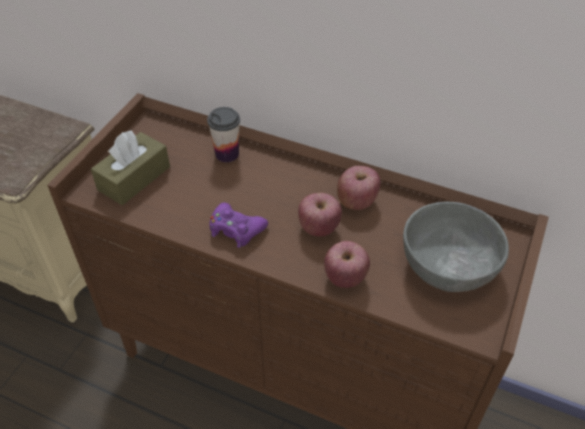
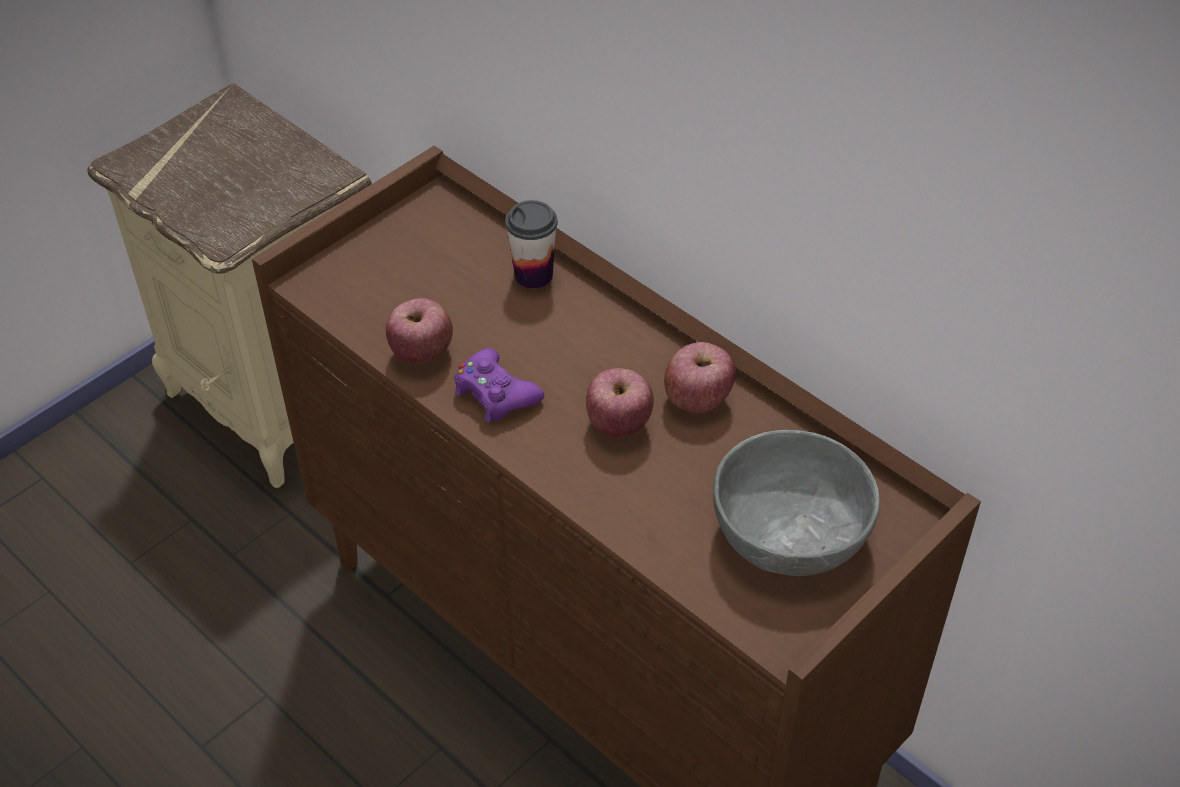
camera: 20 degrees right, 0 degrees up
(134, 178) = (381, 279): brown tissue box -> none
(345, 278) = (622, 507): apple -> apple (422, 353)

